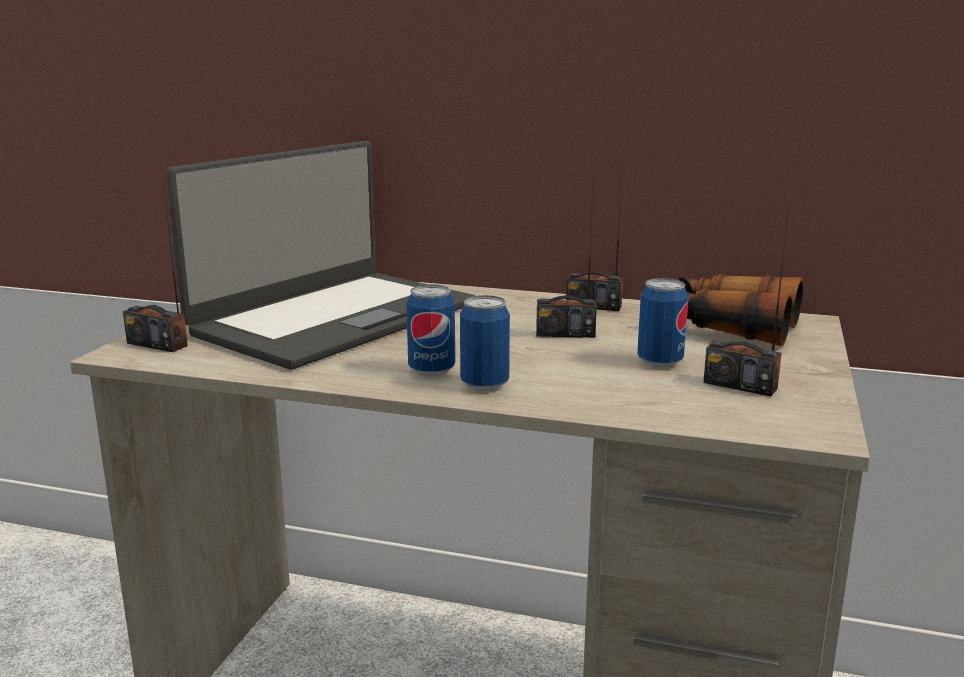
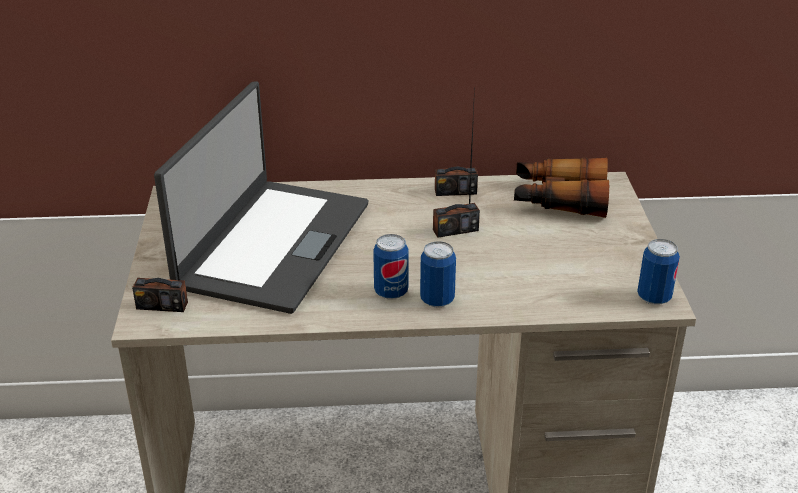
camera: 20 degrees left, 15 degrees up
(660, 362) = (536, 250): can -> can (654, 297)
(740, 385) = (597, 265): radio -> none

